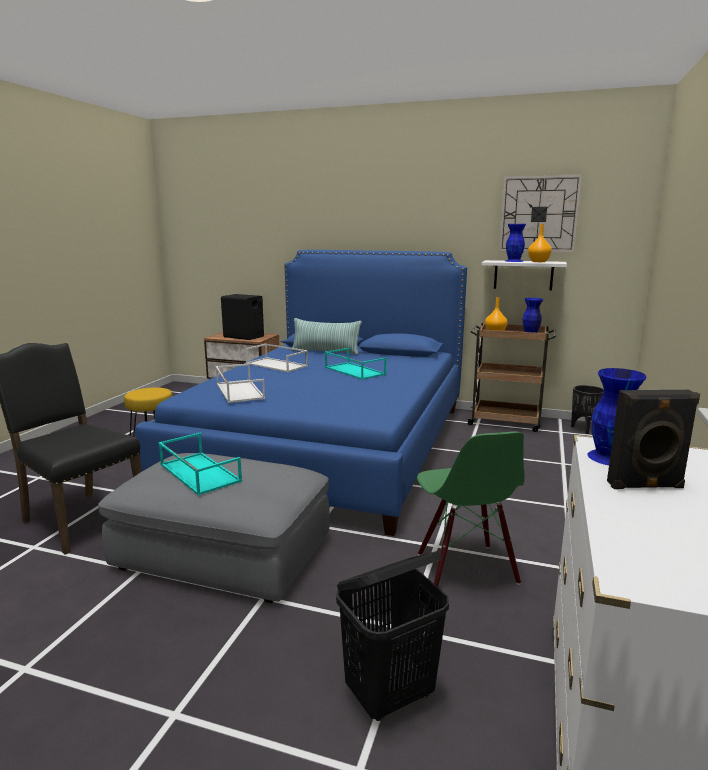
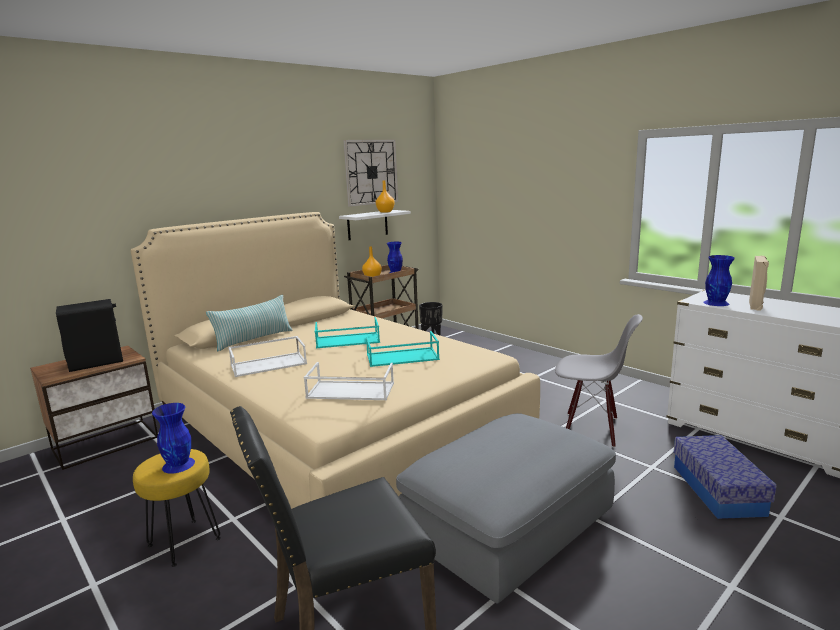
camera: 60 degrees left, 0 degrees up
(198, 473) = (500, 457): turquoise tray -> turquoise tray (401, 357)
(329, 445) = (334, 427): blue bed -> beige bed
(390, 695) = (717, 490): black laundry basket -> storage box
(465, 569) = (591, 429): green chair -> grey chair
(514, 261) = (368, 213): blue vase -> blue vase (179, 464)
(645, 486) = (756, 306): black speaker -> beige speaker

